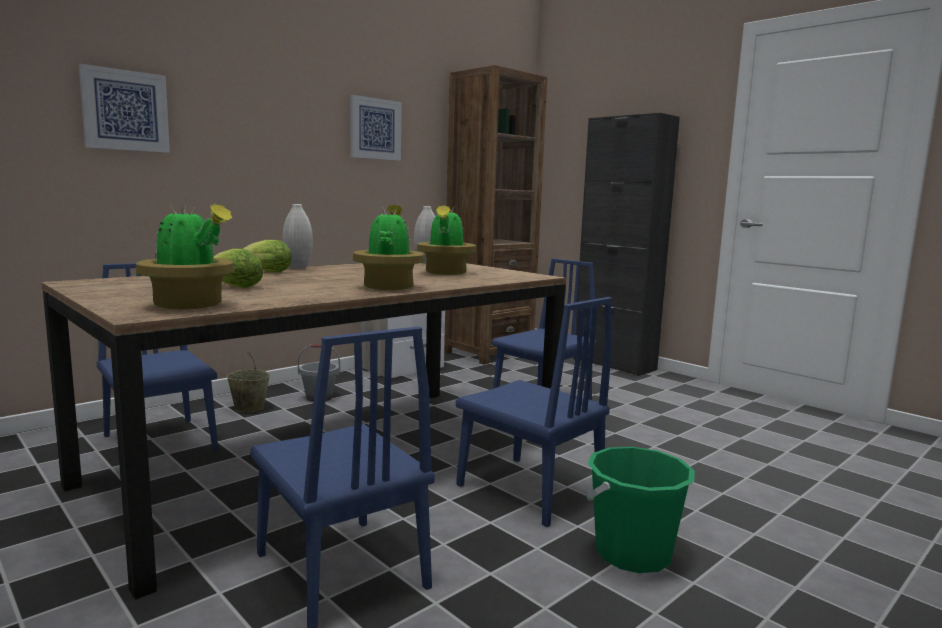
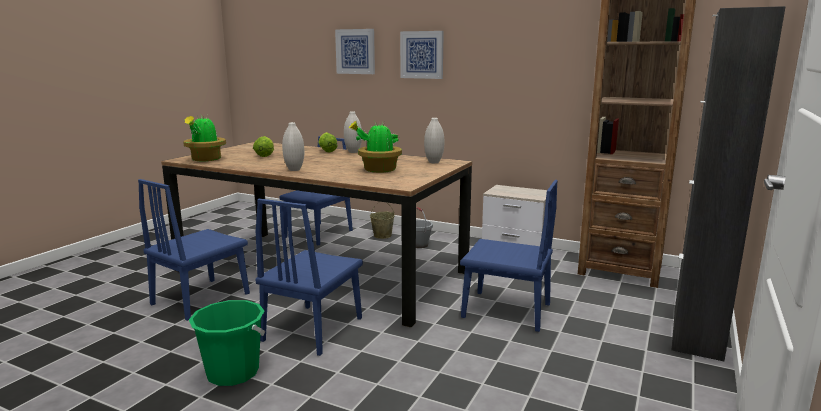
camera: 70 degrees right, 5 degrees up
(375, 129) = (522, 45): picture -> picture (422, 55)
(389, 287) = (294, 170): potted plant -> white vase

